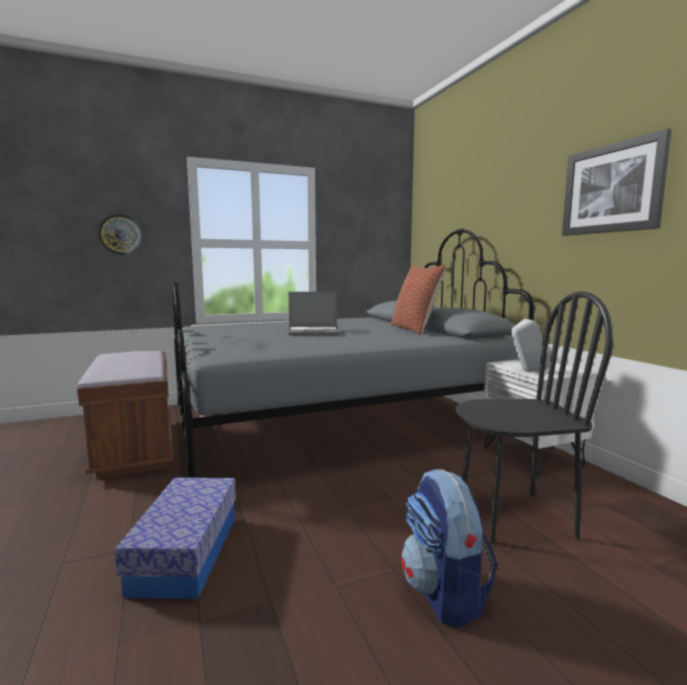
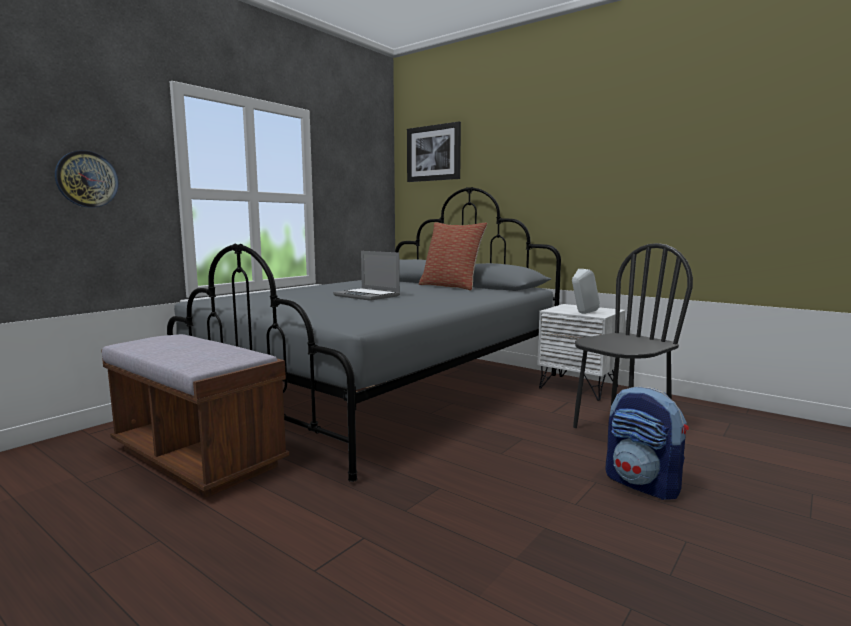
camera: 30 degrees left, 0 degrees up
(186, 553) = (424, 523): storage box -> none
(314, 332) = (368, 296): laptop -> laptop turned 75 degrees clockwise
(612, 188) = (628, 162): picture -> picture (433, 153)

